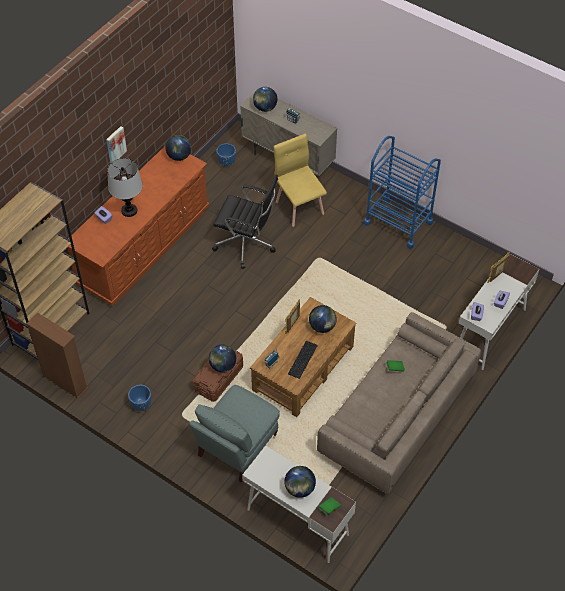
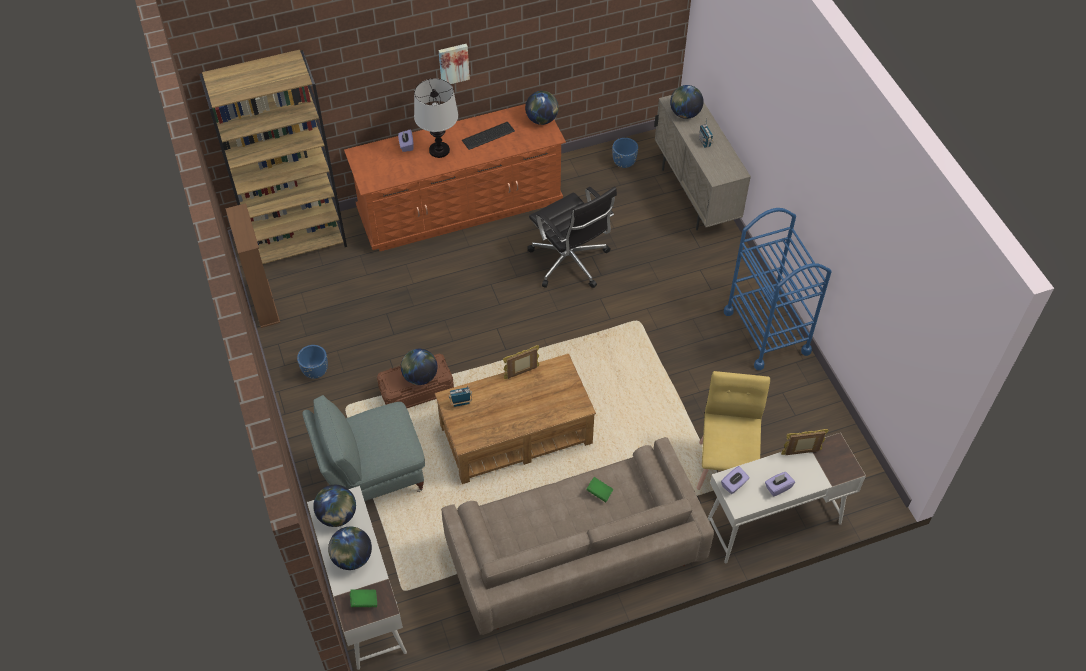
camera: 35 degrees right, 0 degrees up
(299, 207) = (664, 253): yellow chair -> yellow chair (726, 467)
(303, 359) = (500, 419): keyboard -> keyboard (489, 136)
(322, 326) = (552, 395): globe -> globe (337, 515)

